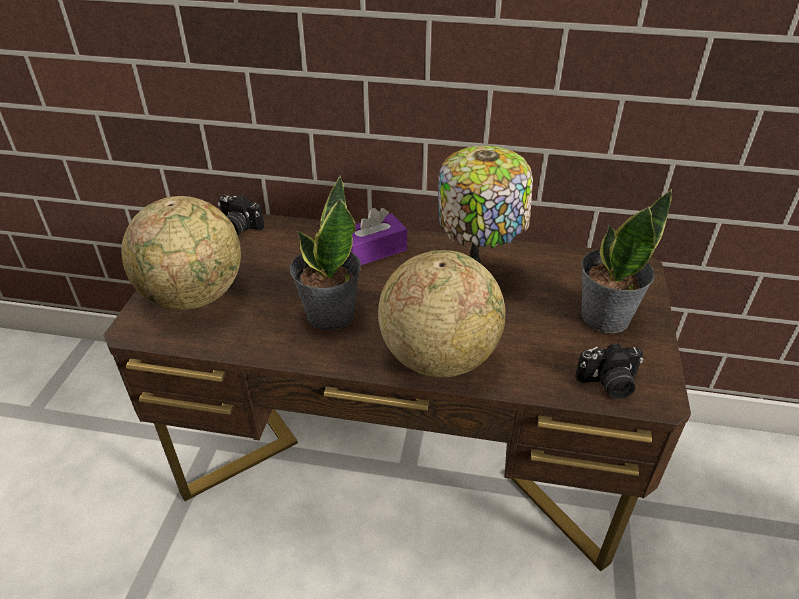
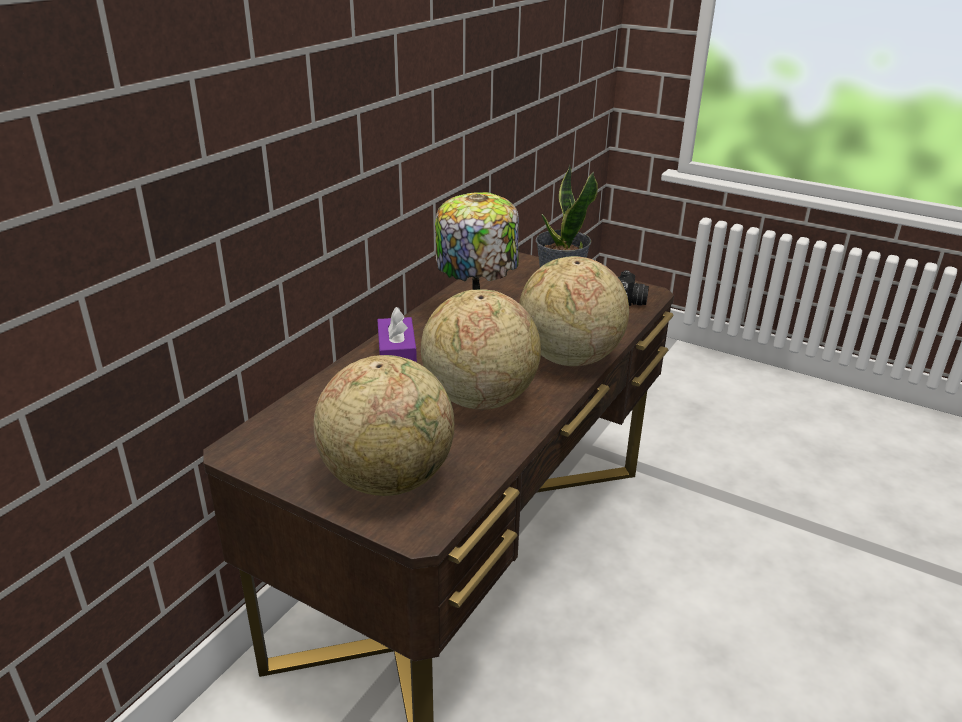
camera: 70 degrees left, 10 degrees down
(238, 227) = (274, 431): camera -> none
(329, 314) = (479, 398): potted plant -> globe

